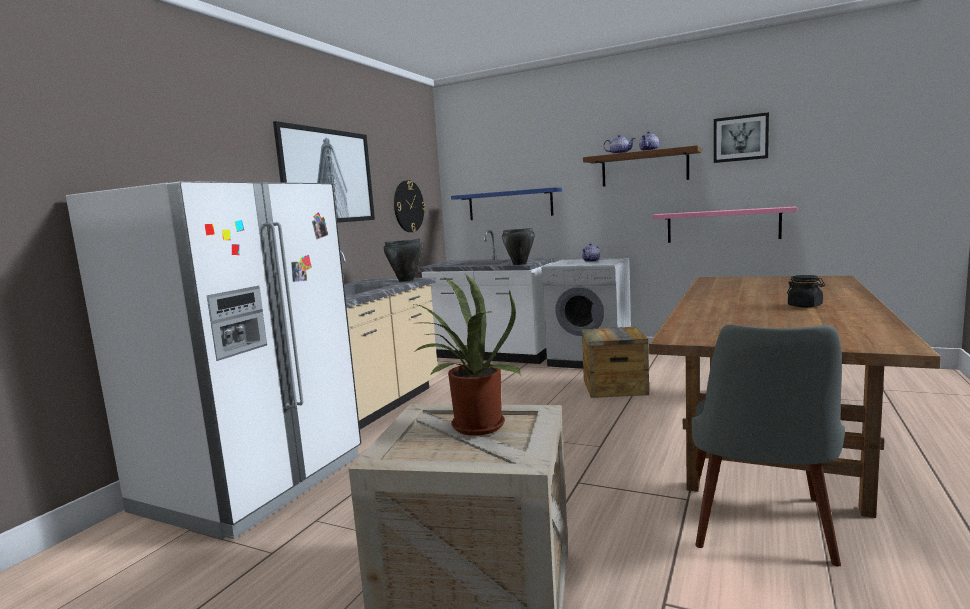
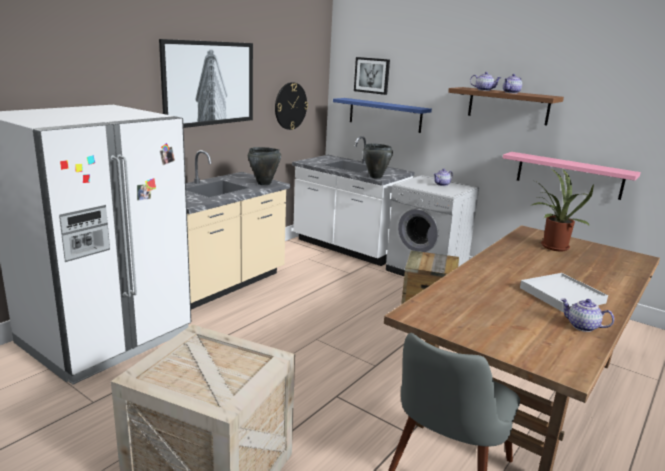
camera: 10 degrees right, 10 degrees up
(472, 427) = (216, 361): potted plant -> potted plant (551, 247)
(740, 138) = (602, 95): picture -> picture (372, 75)
(805, 306) = (561, 295): black jar -> white tray
(858, 319) = (582, 327): none -> teapot

